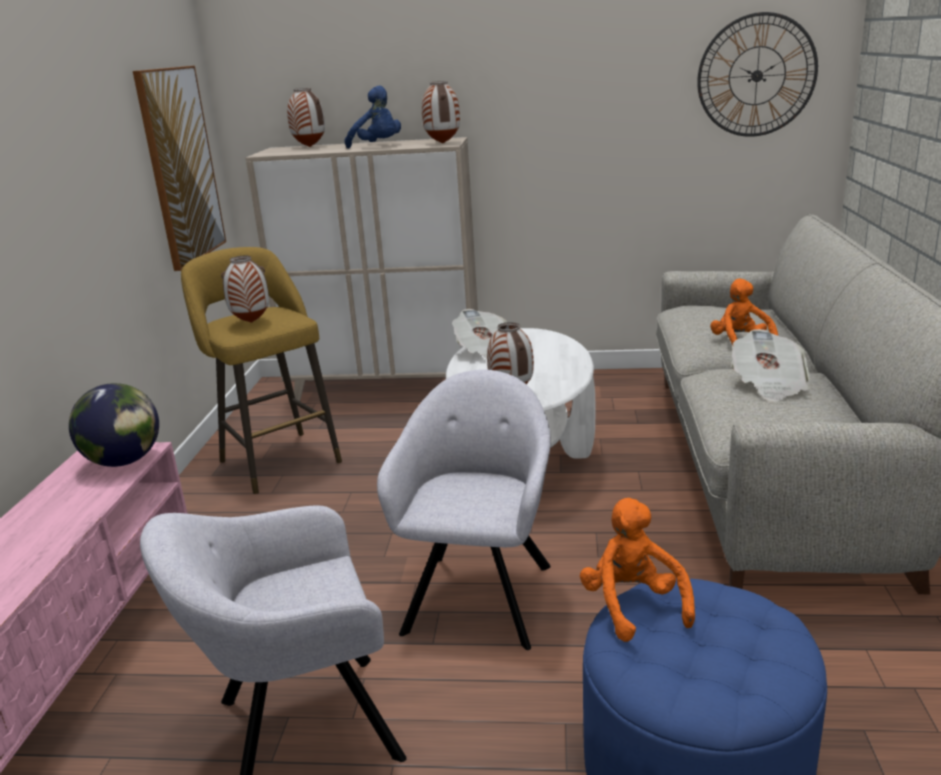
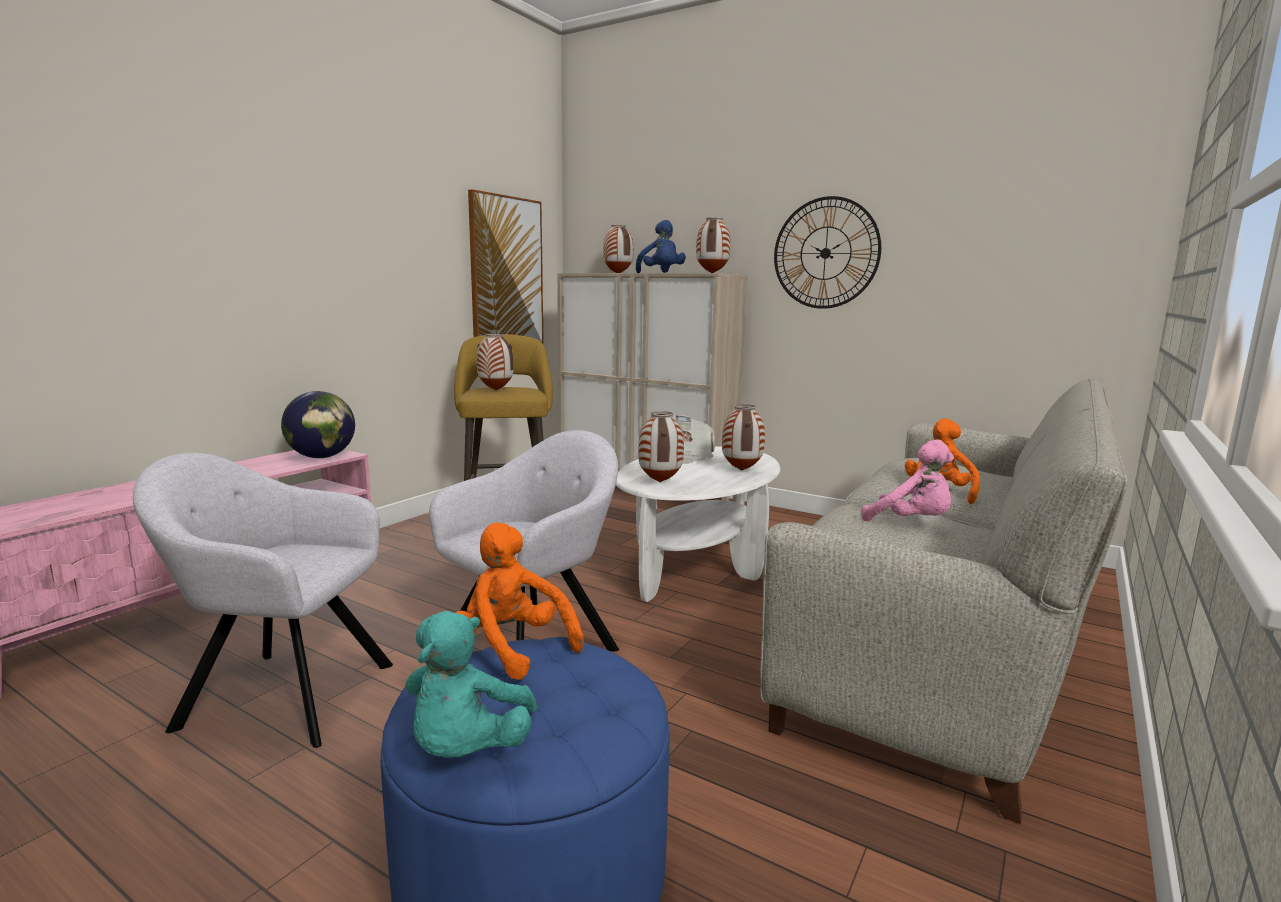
camera: 25 degrees right, 10 degrees down
(558, 358) = (741, 470): none -> vase
(633, 605) = (512, 648): orange plush toy -> orange plush toy turned 60 degrees counterclockwise
(727, 697) = (467, 750): none -> turquoise plush toy
(757, 76) = (1048, 228): wall clock -> wall clock (825, 253)
(768, 385) = (912, 522): newspaper -> pink plush toy

